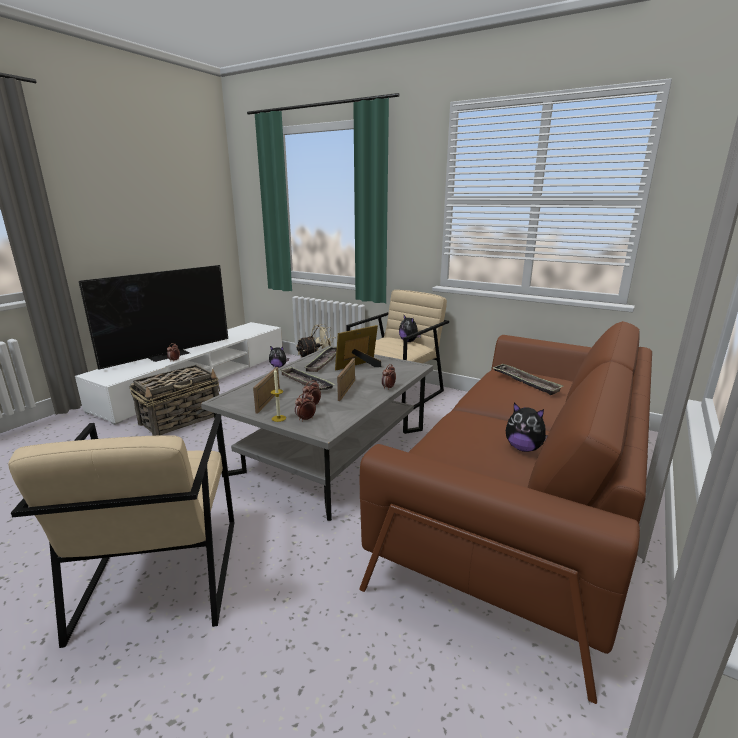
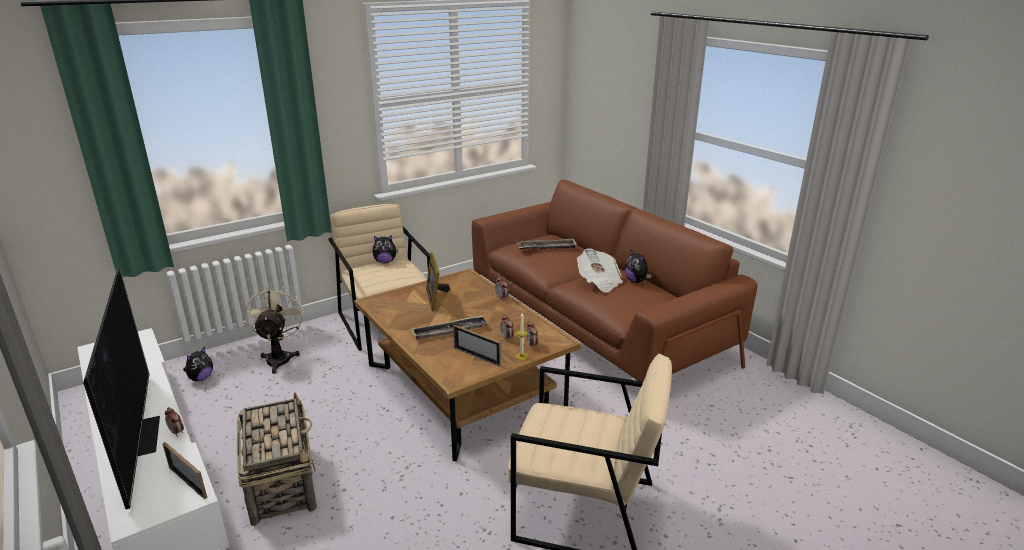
camera: 65 degrees left, 5 degrees up
(324, 362) = (402, 312): tray -> none
(331, 451) = (463, 387): grey coffee table -> brown coffee table
(347, 390) = (487, 316): picture frame -> picture frame (187, 482)
(481, 423) = (599, 282): none -> newspaper
(523, 448) = (636, 281): plush toy -> plush toy turned 90 degrees clockwise

